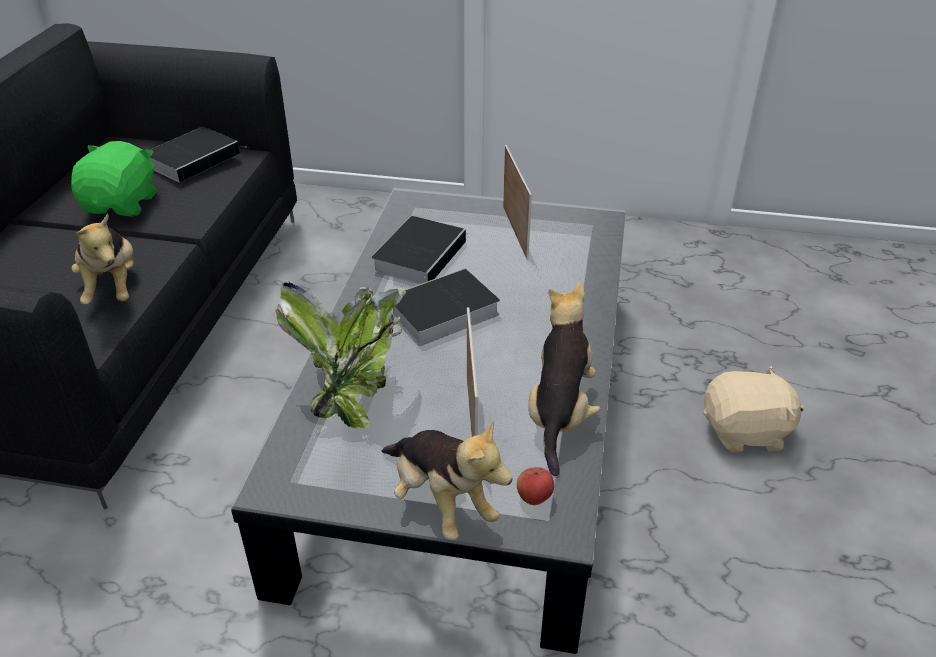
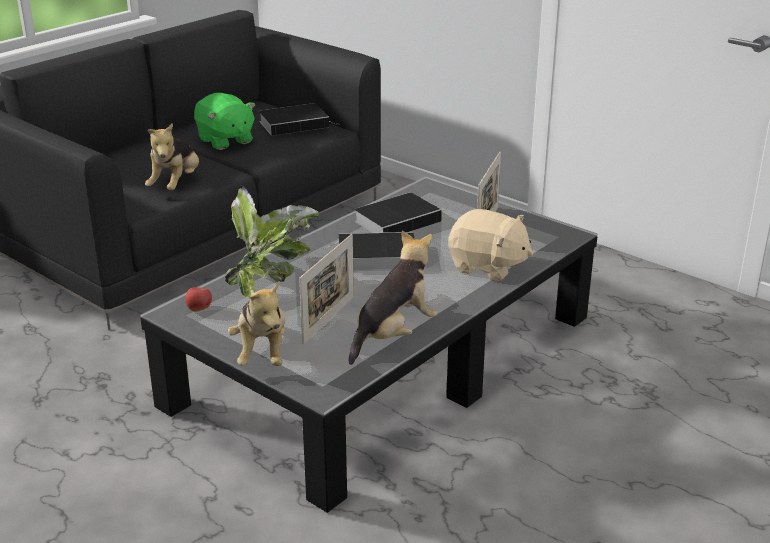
camera: 30 degrees right, 10 degrees down
(122, 204) = (225, 140): green plush toy -> green plush toy turned 105 degrees clockwise
(534, 497) = (324, 370): apple -> apple (199, 309)
(745, 432) = (603, 440): beige plush toy -> beige plush toy (488, 267)

